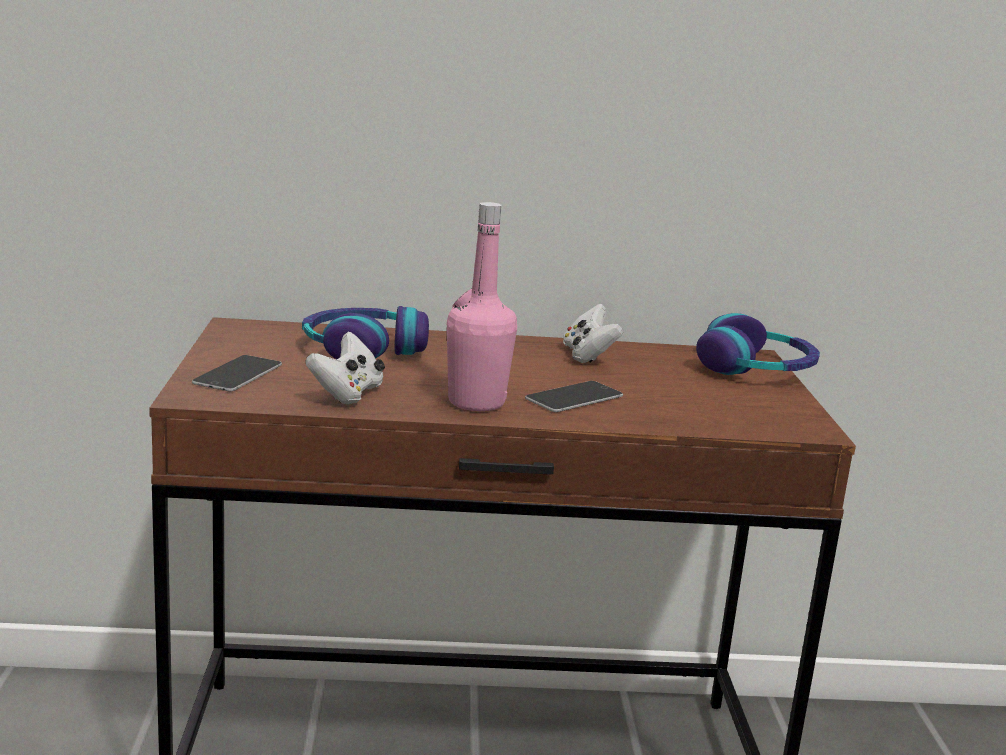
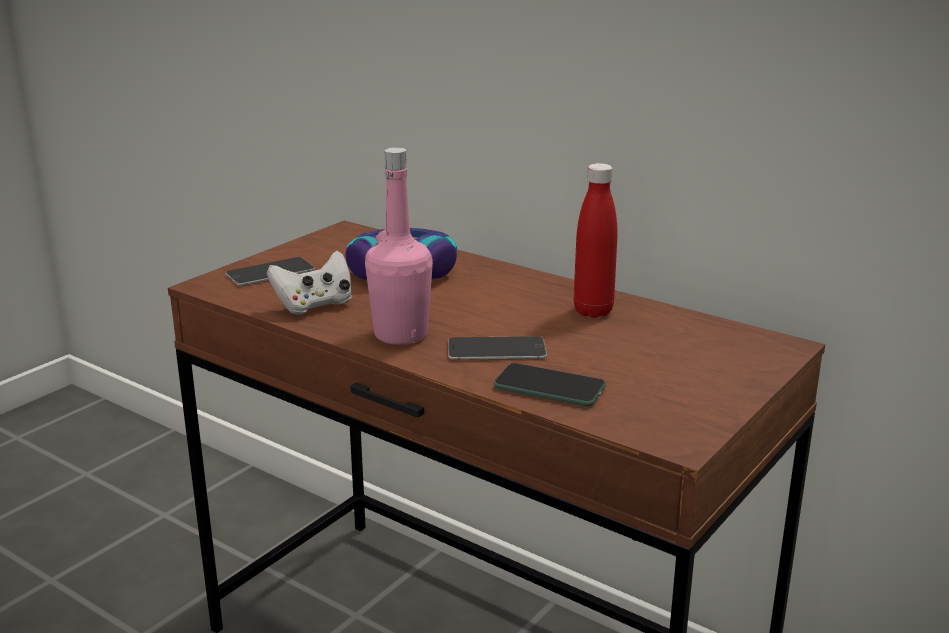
camera: 40 degrees right, 5 degrees up
(588, 356) = (593, 311): white game controller -> red bottle
(666, 415) = (549, 387): none -> phone
(756, 369) = (753, 361): headphones -> none

